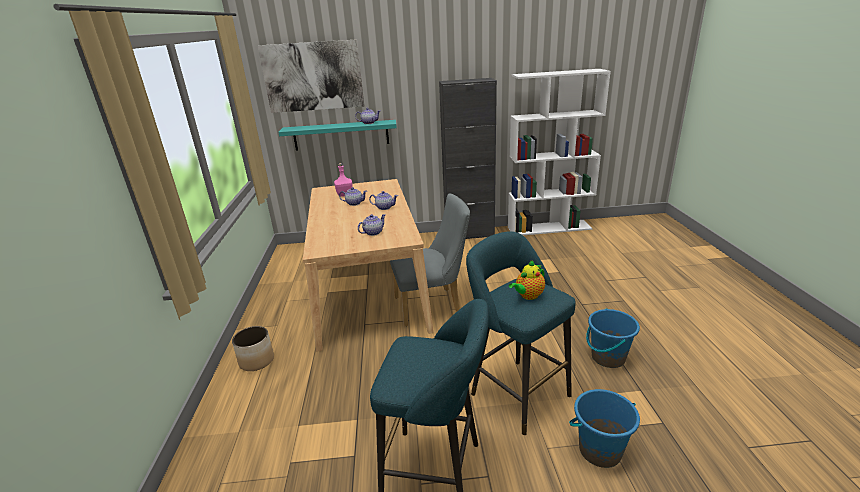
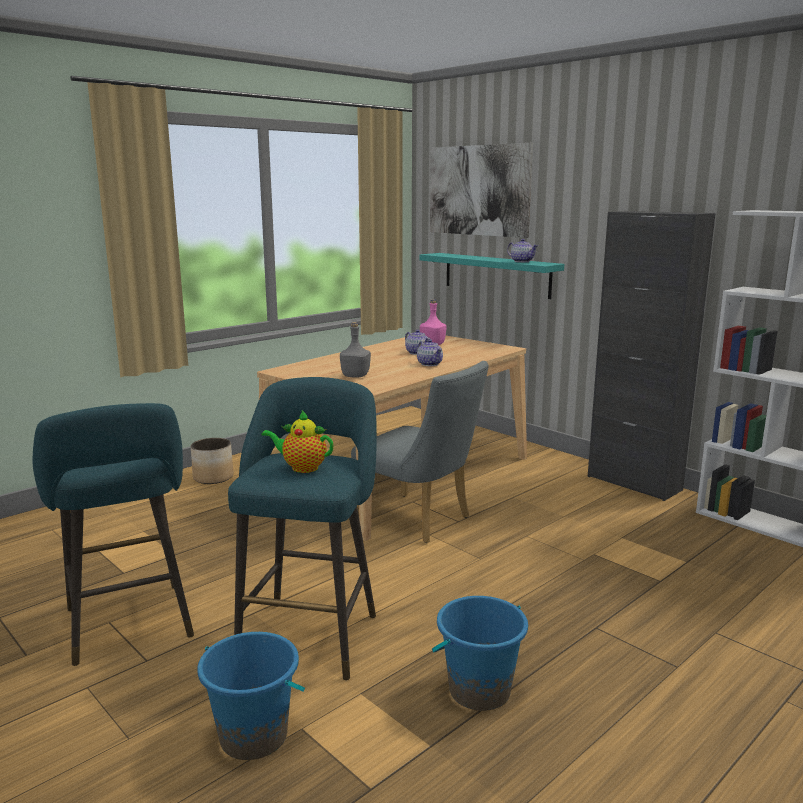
camera: 50 degrees right, 10 degrees down
(373, 232) = (355, 376): teapot -> grey bottle

